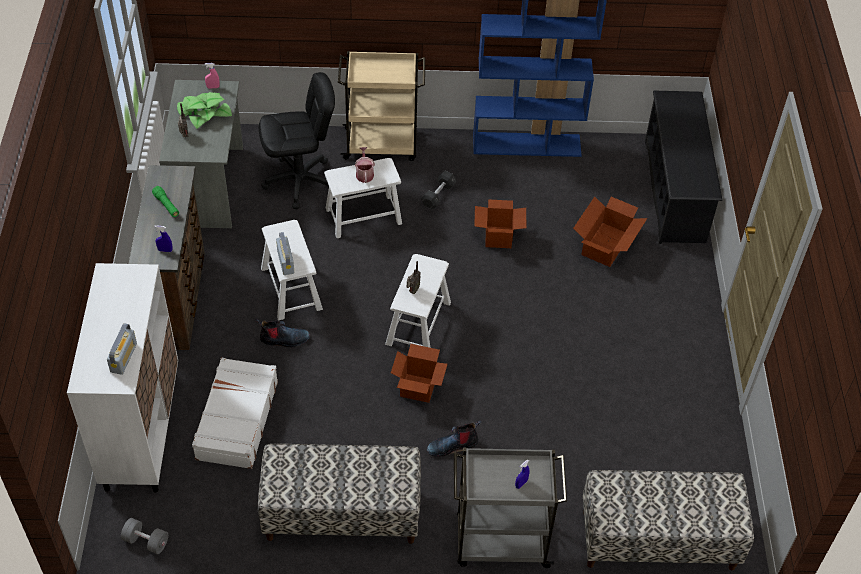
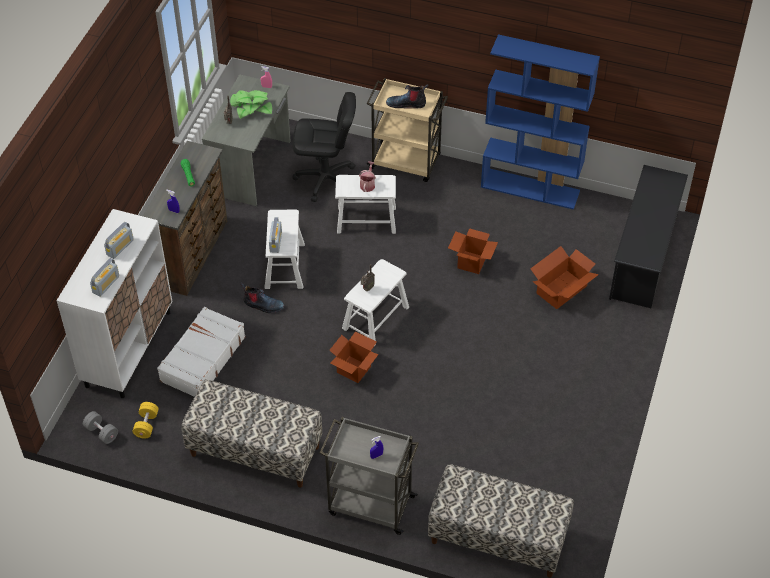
camera: 20 degrees right, 0 degrees up
(124, 308) = (120, 247): none -> radio
(198, 517) = (146, 425): none -> yellow dumbbell
(438, 195) = (436, 216): grey dumbbell -> none
(453, 445) = (363, 421): boot -> boot (407, 104)

